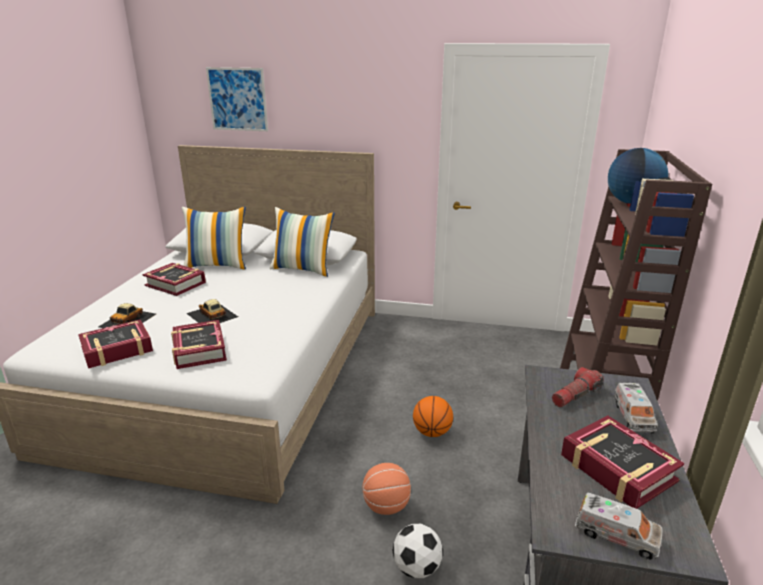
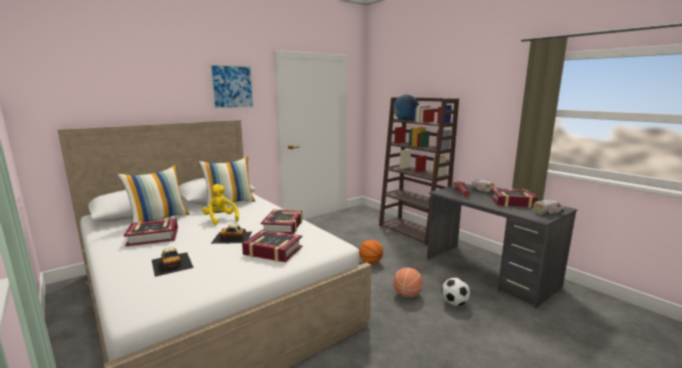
camera: 50 degrees left, 10 degrees down
(117, 350) = (214, 276): book -> book (283, 226)
(237, 99) = (122, 85): picture -> picture (232, 87)
(251, 288) = (221, 219): none -> yellow plush toy

